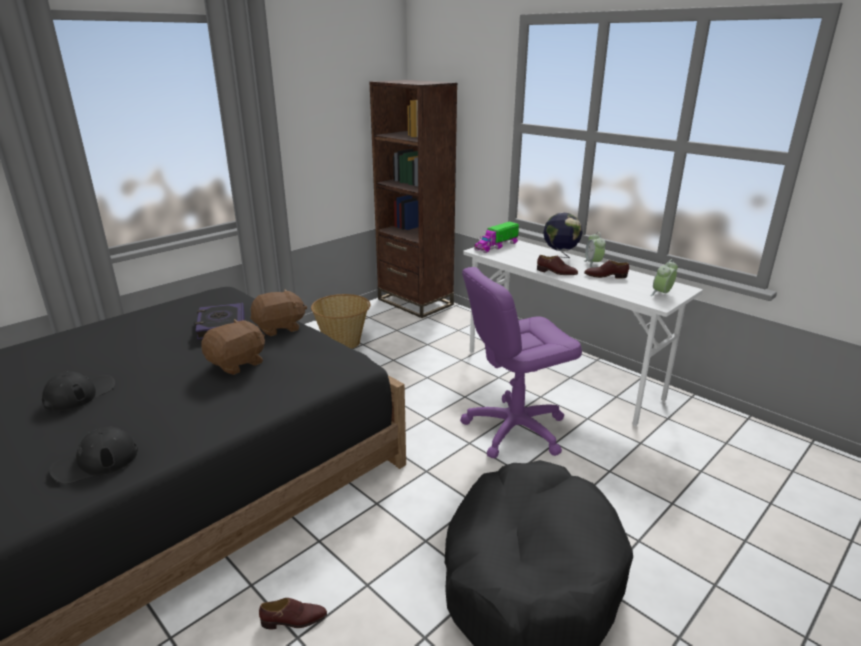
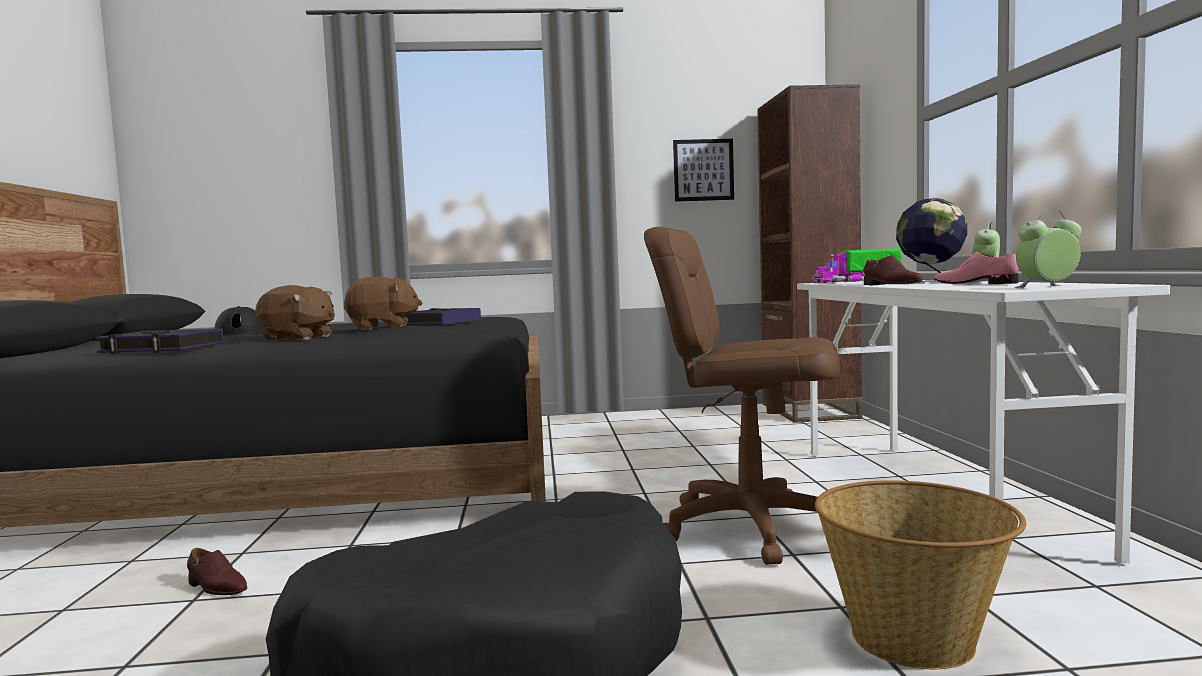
camera: 40 degrees right, 20 degrees down
(95, 462) = (162, 349): black cap -> book
(279, 328) = (482, 325): brown plush toy -> brown plush toy (298, 338)
(334, 133) = (703, 170): none -> picture
(343, 342) = (659, 426): basket -> basket (914, 639)
(514, 429) = (750, 527): purple office chair -> brown office chair
(605, 276) = (975, 284): brown shoe -> pink shoe

